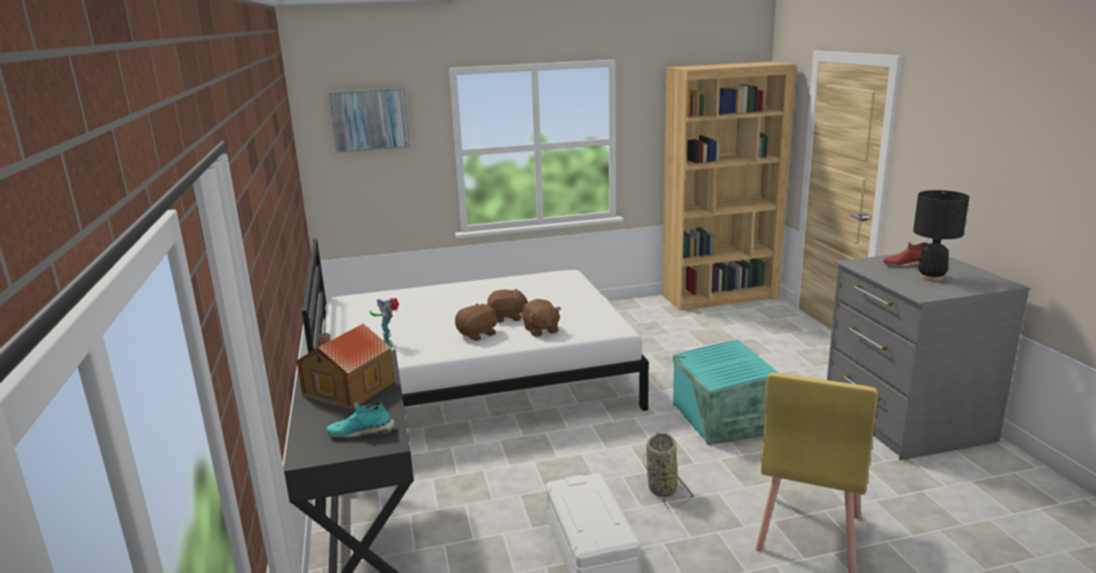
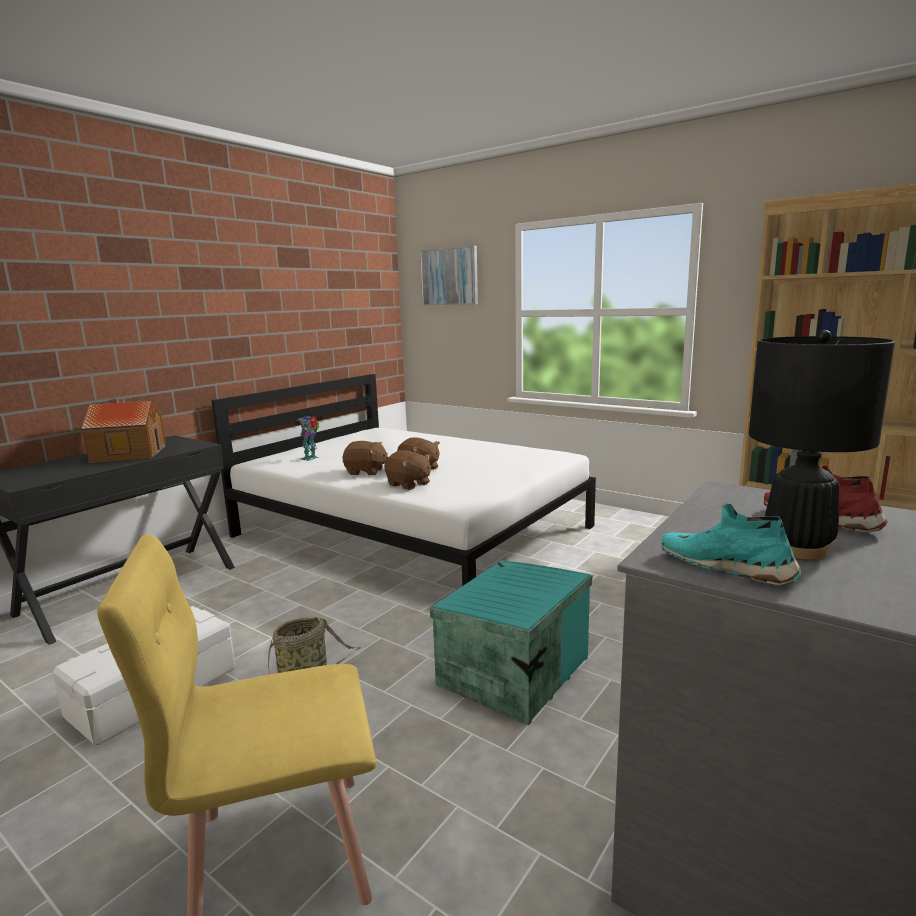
camera: 50 degrees right, 5 degrees down
(361, 432) = (45, 474): turquoise shoe -> turquoise shoe (726, 567)
(540, 330) = (408, 484): brown plush toy -> brown plush toy turned 75 degrees counterclockwise

